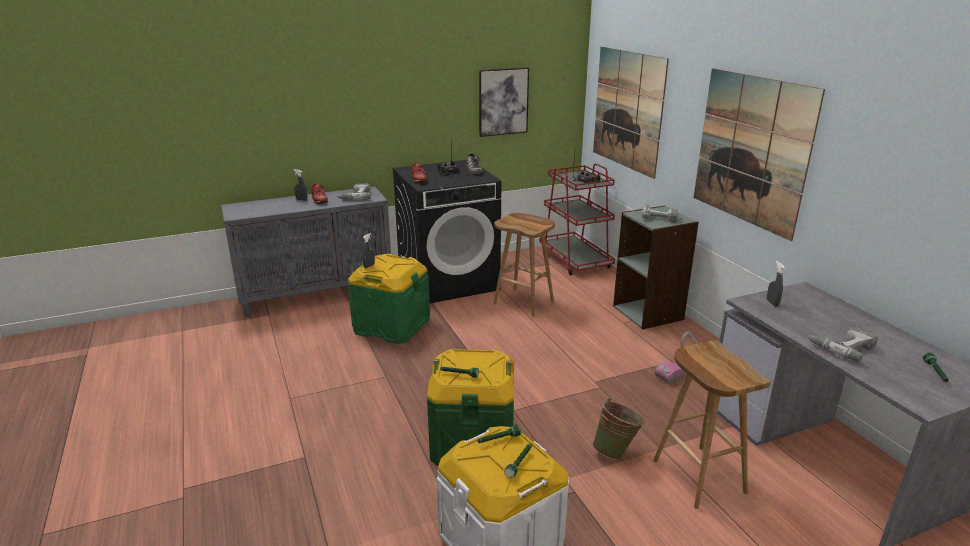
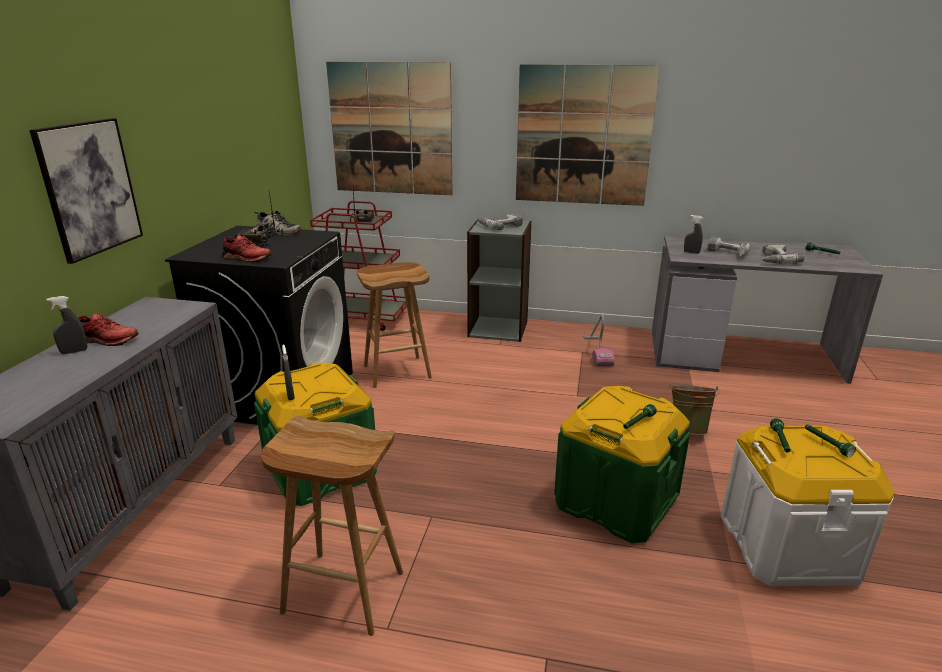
camera: 55 degrees left, 0 degrees up
(355, 196) = (155, 315): power drill -> power drill (727, 253)
(503, 102) = (247, 140): picture -> picture (89, 188)
(697, 475) = (741, 409): brown stool -> brown stool (341, 592)

